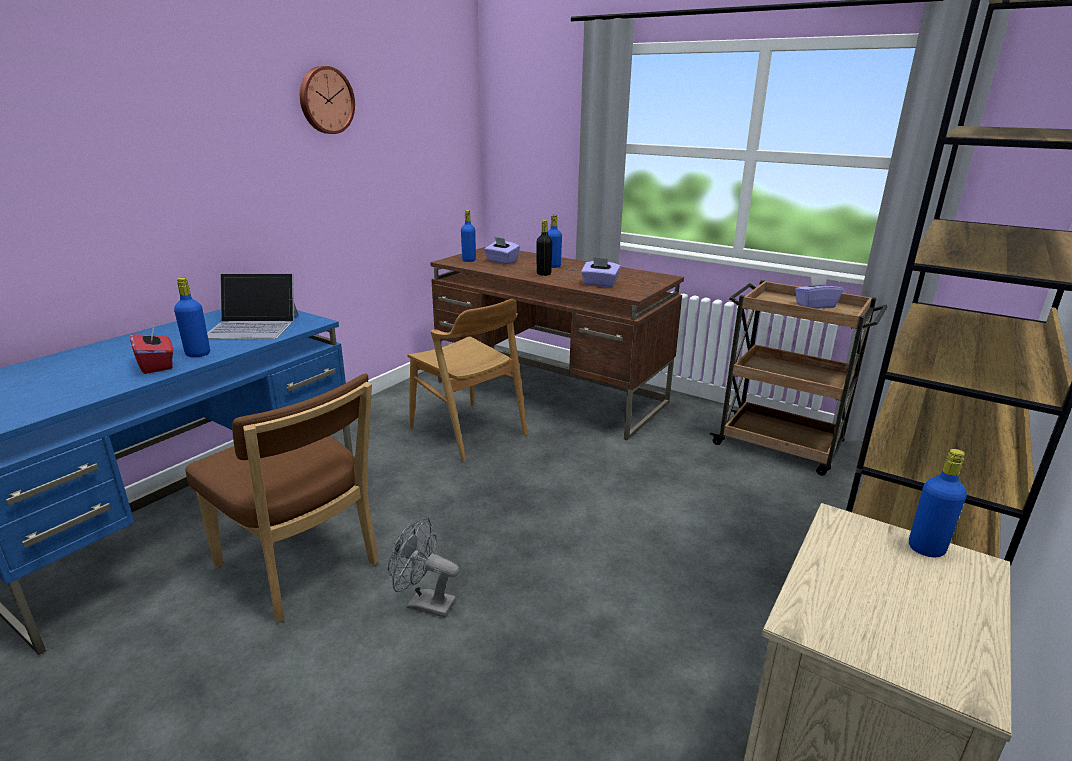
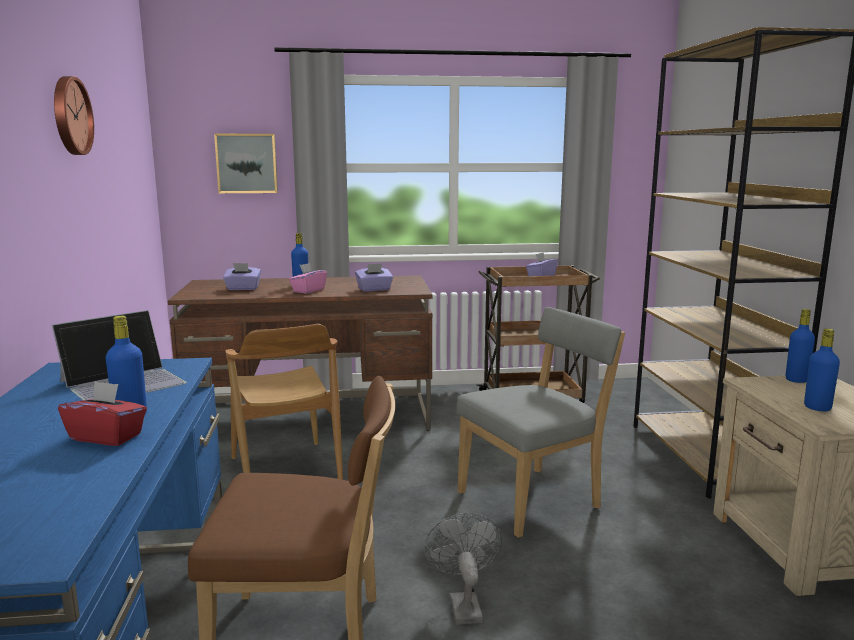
camera: 40 degrees left, 10 degrees down
(424, 603) = (463, 604): grey fan -> grey fan turned 105 degrees clockwise
(468, 431) = (285, 470): brown chair -> brown chair turned 60 degrees clockwise
(469, 260) = (206, 292): blue bottle -> blue bottle (817, 408)
(544, 274) = (308, 290): black bottle -> pink tissue box
(548, 139) = (247, 163): none -> picture
(619, 547) = (534, 499): none -> grey chair

